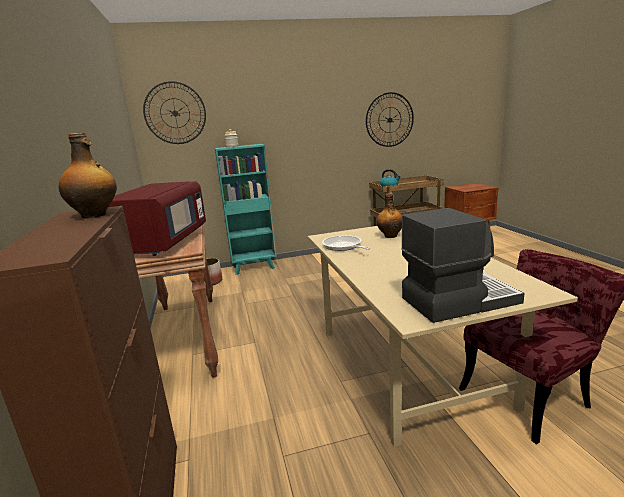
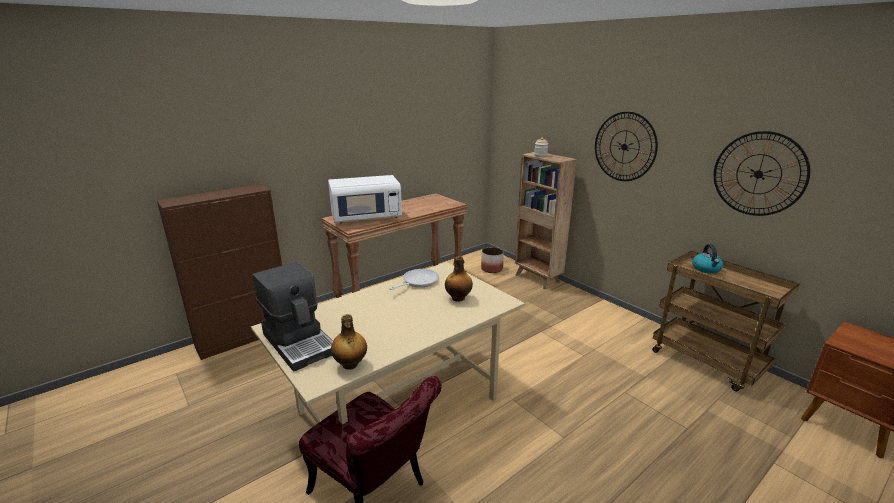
camera: 65 degrees right, 5 degrees up
(95, 215) = (245, 191): bottle -> bottle (350, 365)
(163, 243) = (366, 218): red microwave -> white microwave
(175, 113) = (519, 111): wall clock -> wall clock (624, 147)
(255, 267) = (538, 279): turquoise bookcase -> brown bookcase

